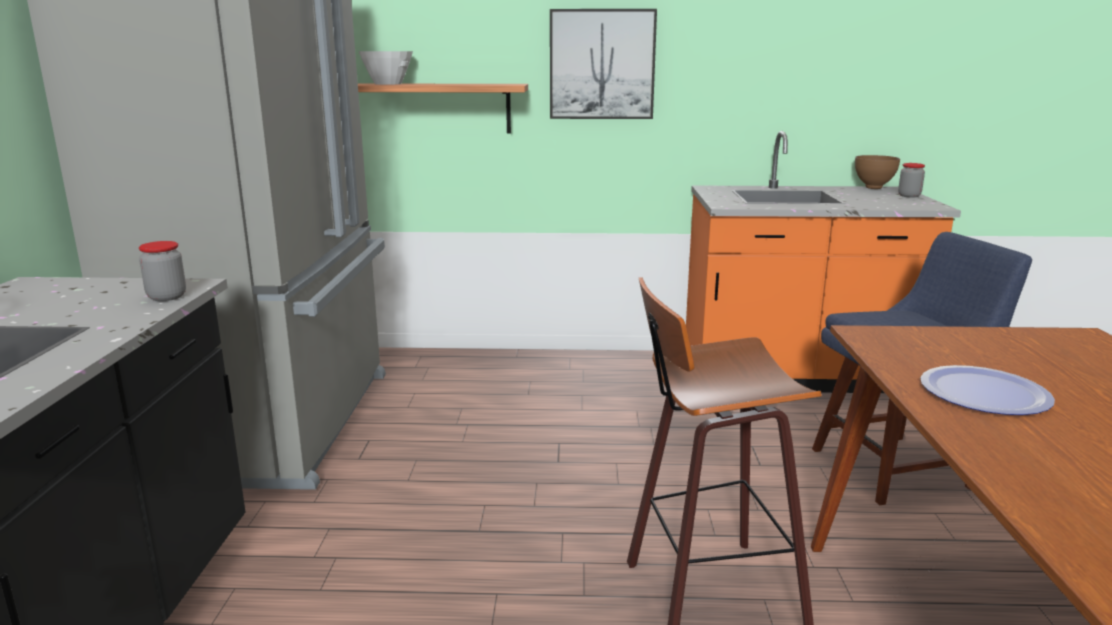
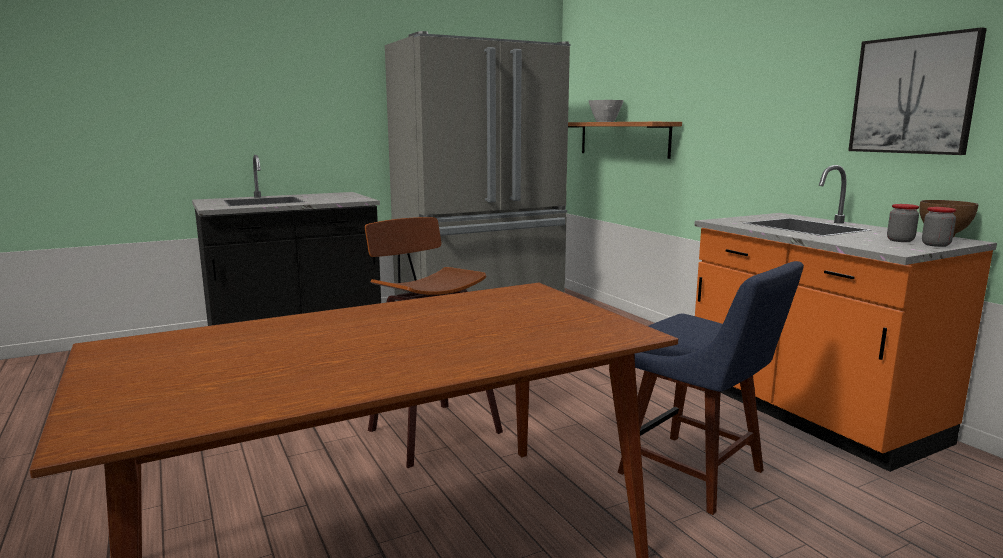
camera: 60 degrees right, 5 degrees down
(167, 297) = (346, 200): jar -> jar (900, 240)
(602, 64) = (726, 106): picture -> picture (913, 95)
(984, 393) = (446, 311): plate -> none

